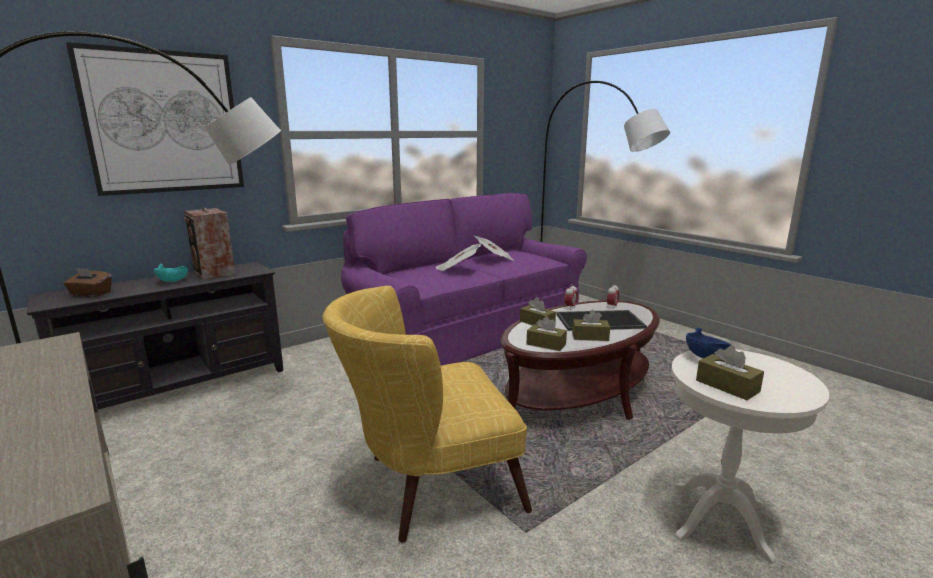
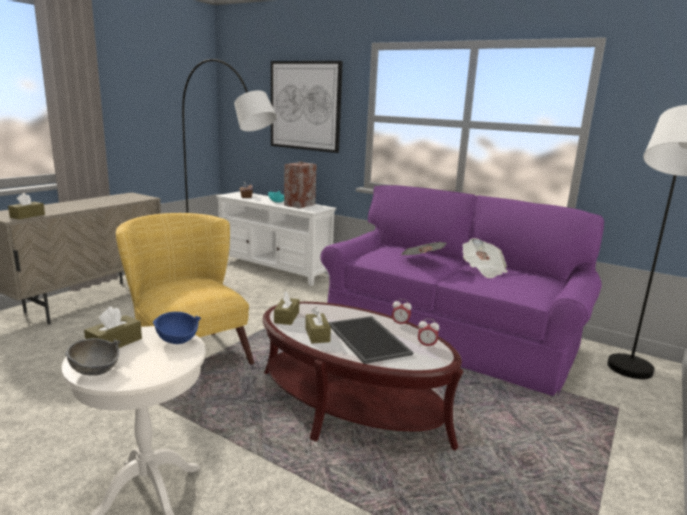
camera: 70 degrees right, 0 degrees up
(180, 388) = (274, 268): black tv stand -> white tv stand
(537, 323) = (339, 312): brown tissue box -> brown tissue box (27, 216)
(795, 392) = (95, 371): none -> grey bowl

